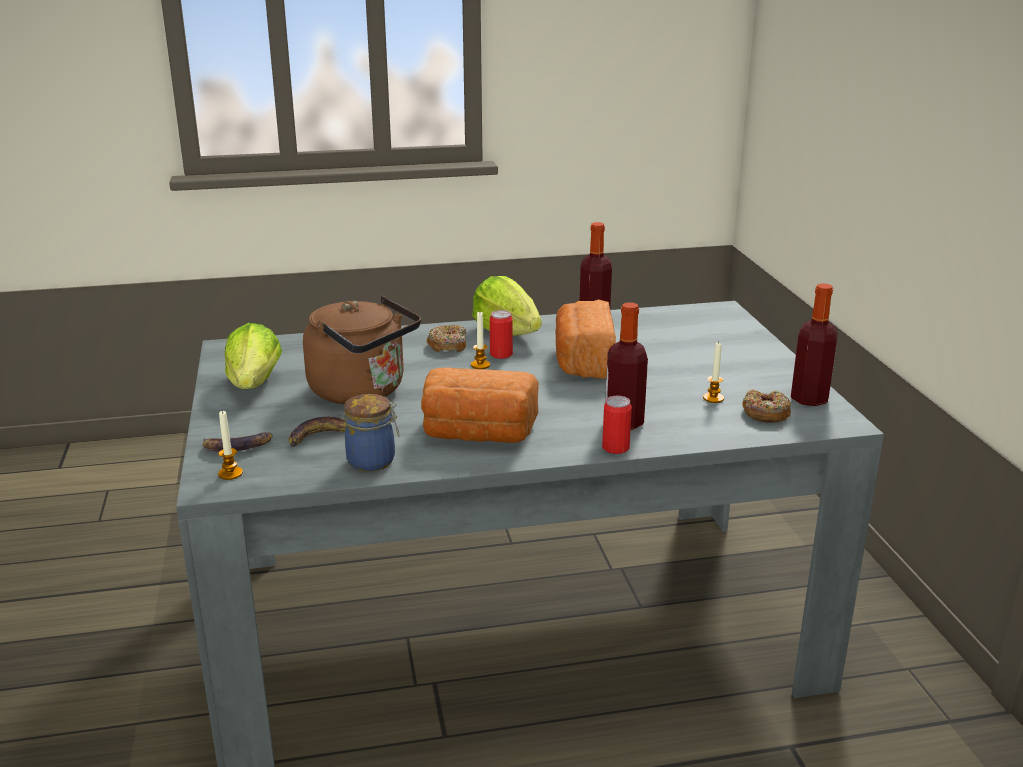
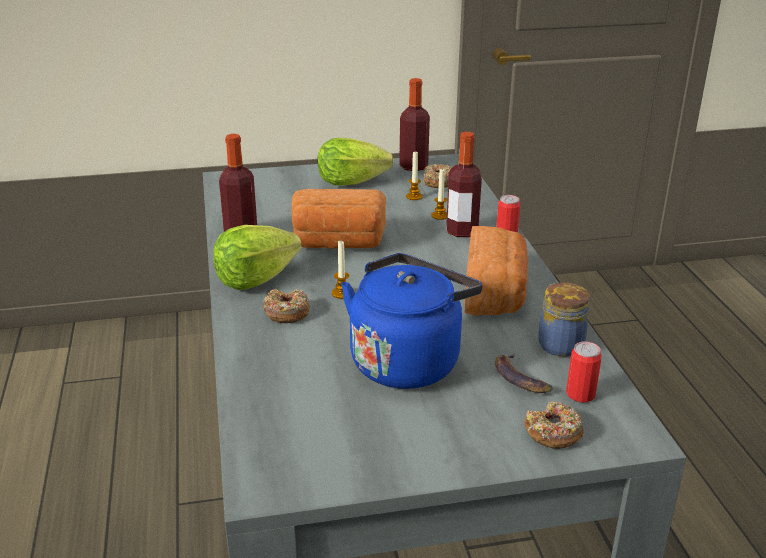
camera: 90 degrees left, 5 degrees up
(230, 473) = (612, 428): candle -> candle (440, 216)
(237, 446) = (553, 433): banana -> donut
(254, 384) = (389, 443): lettuce -> lettuce (350, 182)
(363, 391) = (408, 360): brown kettle -> blue kettle
(501, 354) = (315, 282): can -> can (580, 394)

